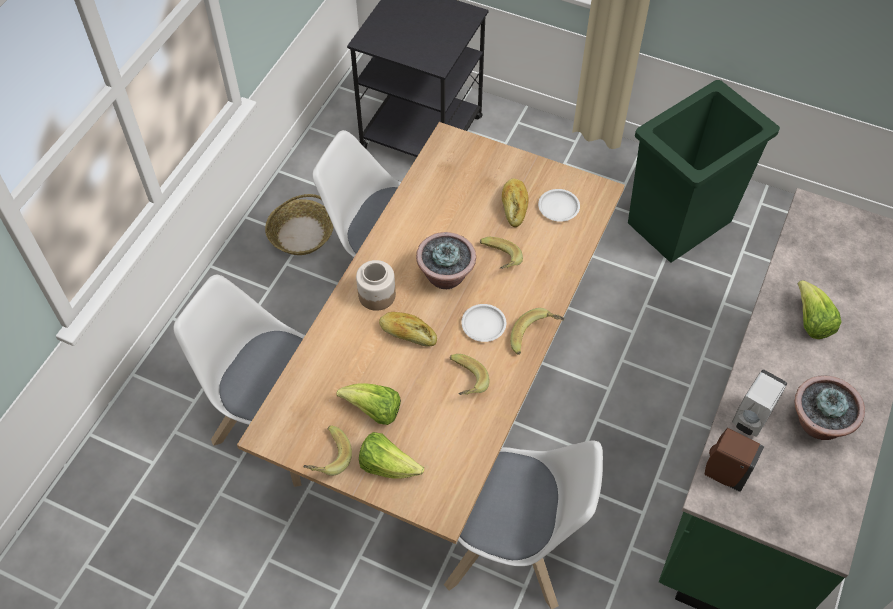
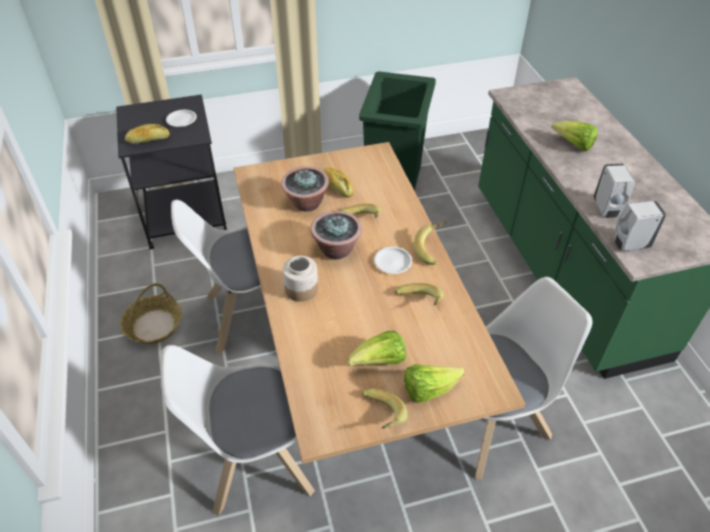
camera: 40 degrees left, 10 degrees down
(408, 334) = (349, 299): bread -> bread (148, 140)
(558, 207) = (364, 173): white plate -> white plate (181, 120)
(723, 473) = (629, 244): brown soap dispenser -> white soap dispenser
(817, 424) = (638, 190): potted plant -> potted plant (306, 204)

